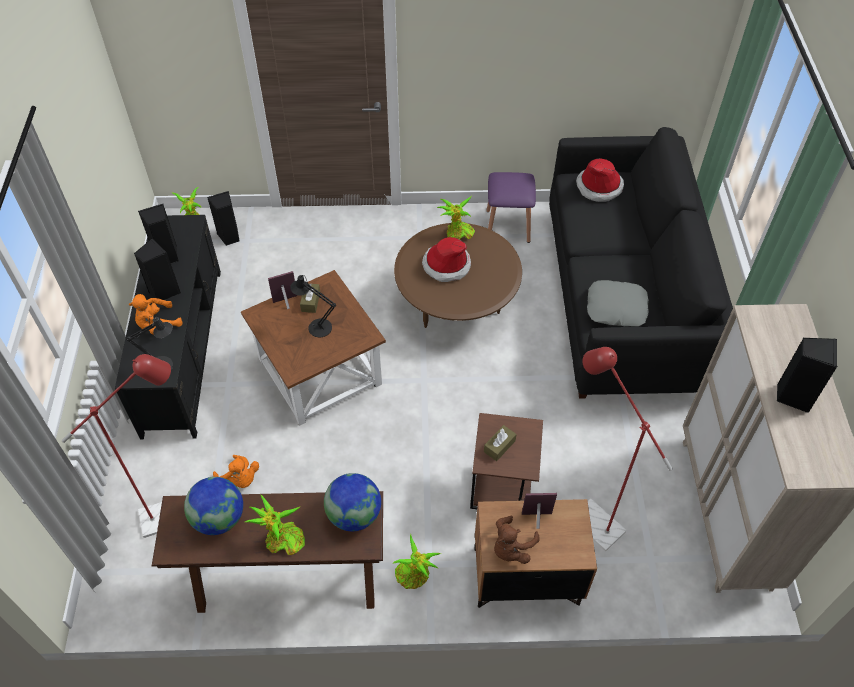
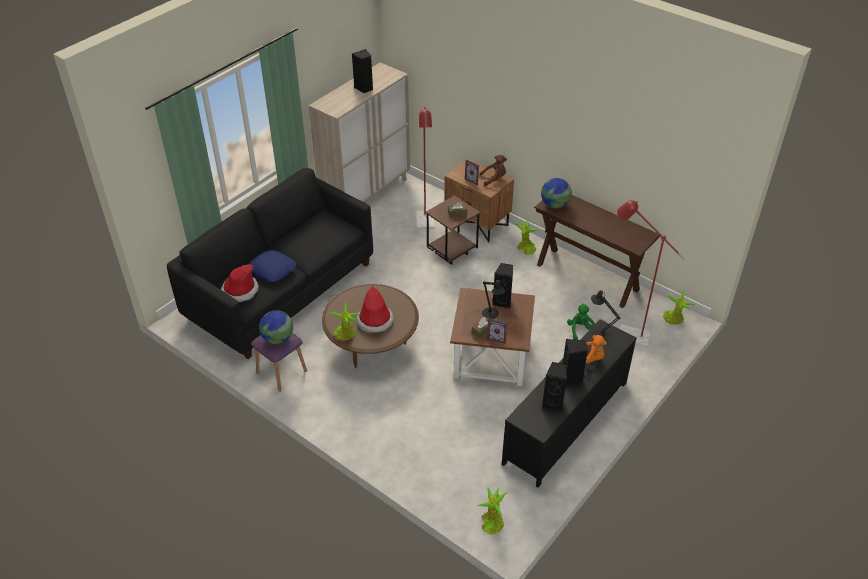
camera: 140 degrees left, 10 degrees down
(219, 518) = (618, 234): globe -> globe (278, 338)
(229, 237) = (473, 491): black speaker -> black speaker (503, 301)
(240, 479) = (580, 330): orange plush toy -> green plush toy
(282, 540) = (594, 213): potted plant -> potted plant (674, 319)
(604, 228) = (273, 269): none -> blue pillow
(616, 308) = (327, 232): grey pillow -> none

